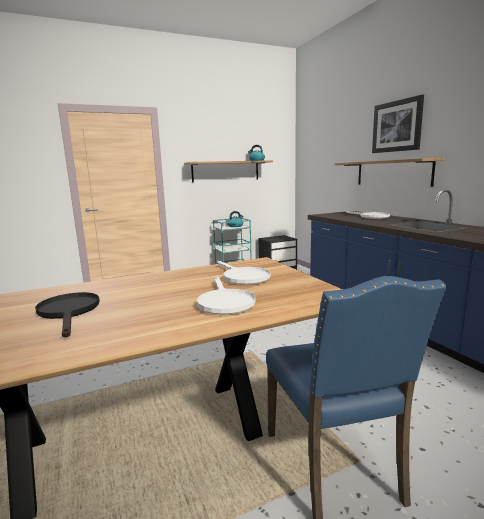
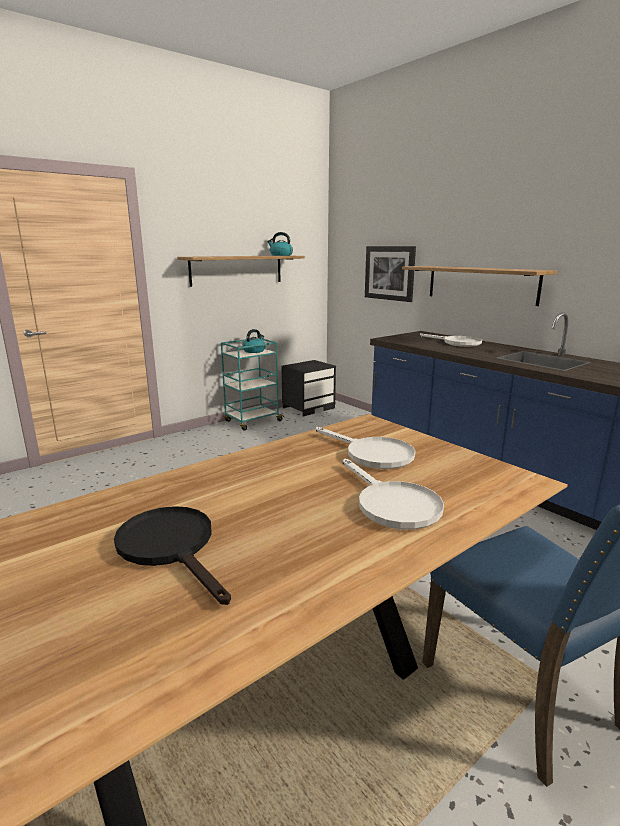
camera: 15 degrees left, 5 degrees up
(397, 126) = (490, 222): picture -> picture (389, 273)

